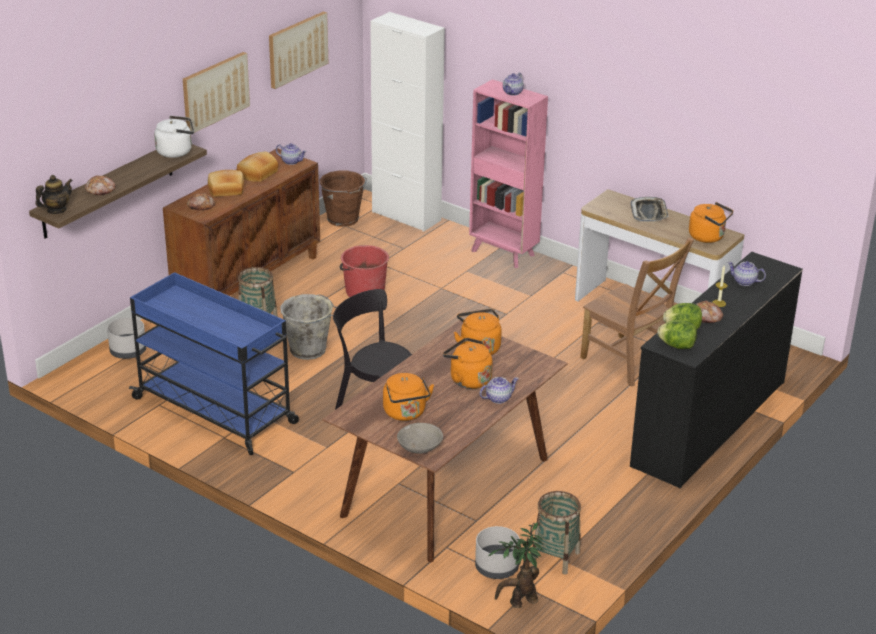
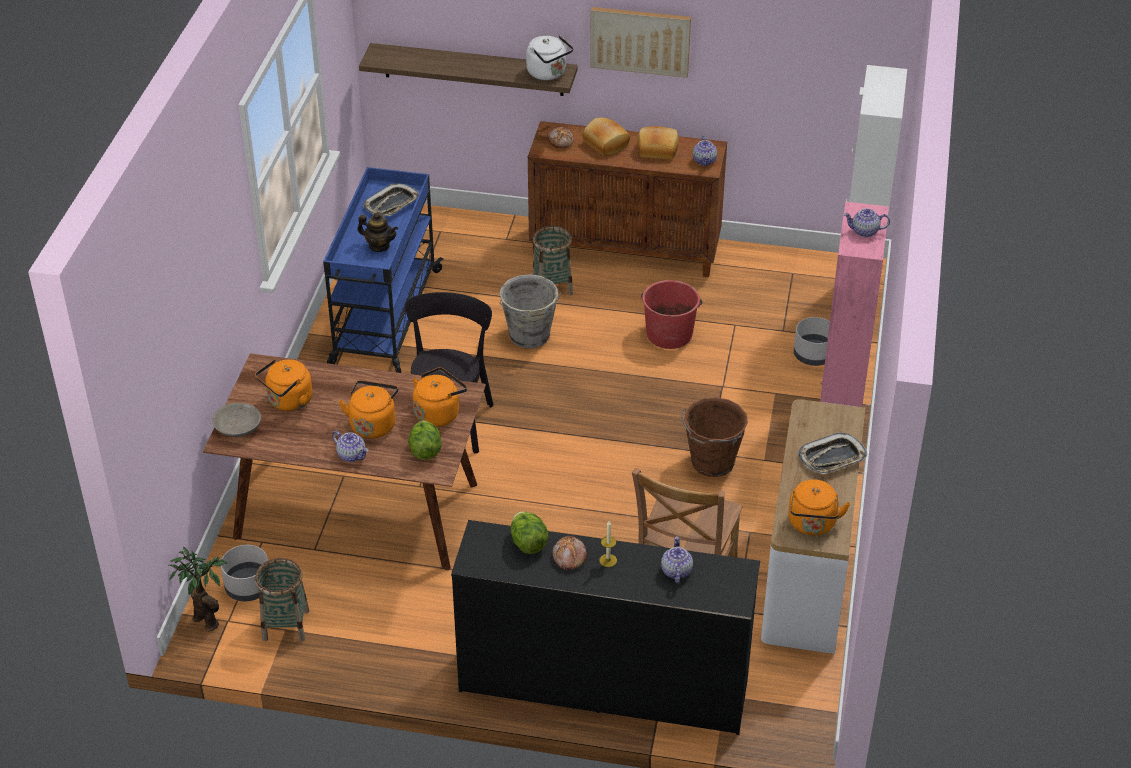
camera: 65 degrees right, 10 degrees up
(56, 210) = (381, 55): teapot -> teapot (379, 246)
(101, 190) = (436, 63): bread -> none
(128, 351) = (444, 228): grey planter -> grey planter (813, 355)
(182, 306) = (392, 204): none -> tray
(297, 49) = (784, 50): picture -> none
(343, 220) = (804, 267): brown bucket -> brown bucket (711, 463)
(677, 346) = (487, 548): lettuce -> lettuce (425, 451)

